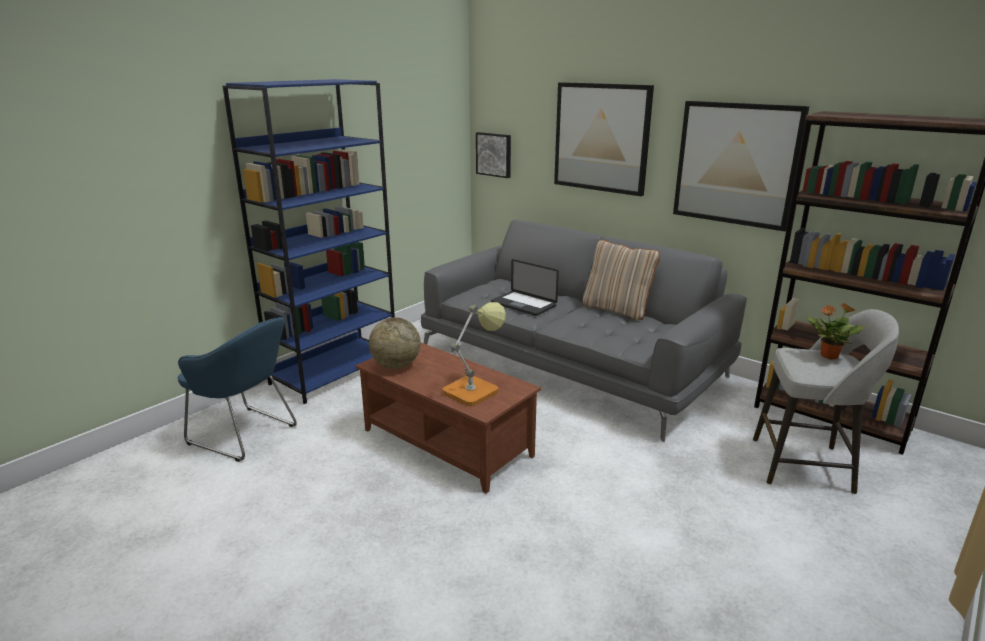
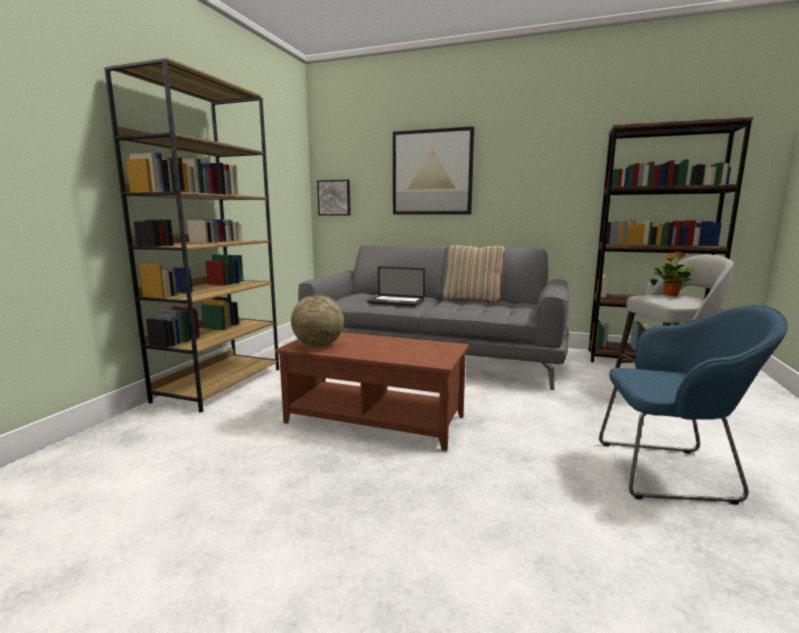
camera: 20 degrees left, 10 degrees down
(247, 435) = (144, 448): blue armchair -> blue armchair (671, 472)
(335, 371) = (220, 384): blue bookcase -> brown bookcase
(475, 389) = (413, 351): table lamp -> none
(736, 164) = (545, 180): picture -> none

